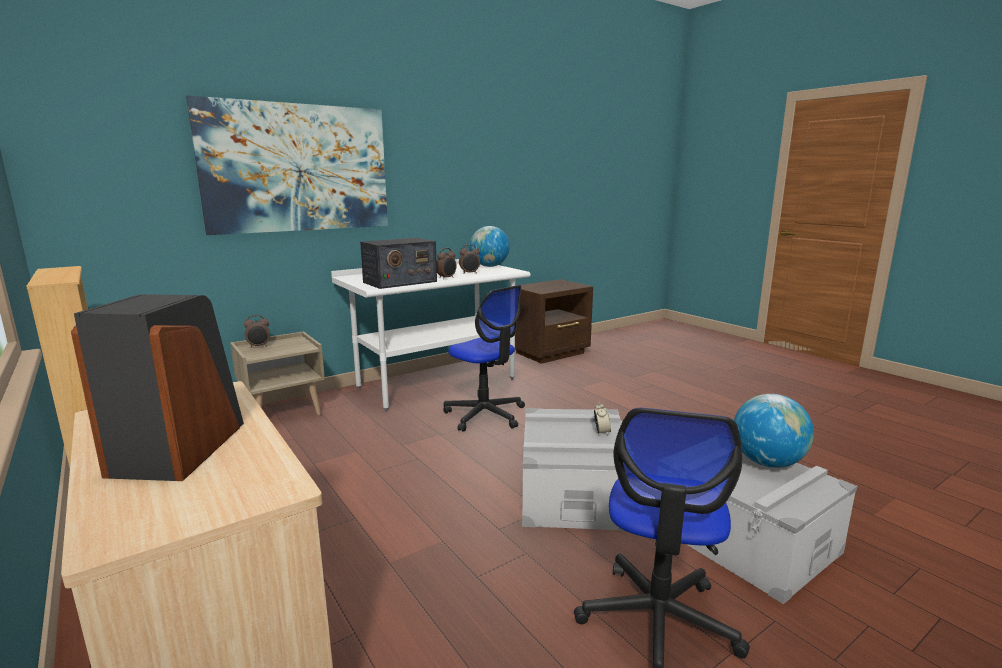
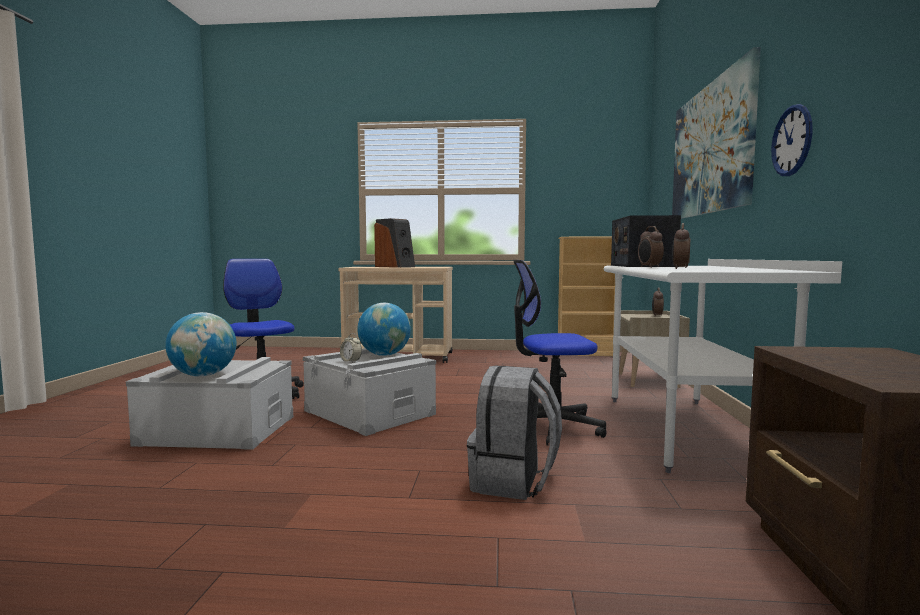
camera: 130 degrees right, 10 degrees down
(427, 189) = (792, 141): none -> wall clock
(489, 266) = (753, 270): globe -> globe (384, 355)
(584, 402) = (513, 482): none -> grey backpack

